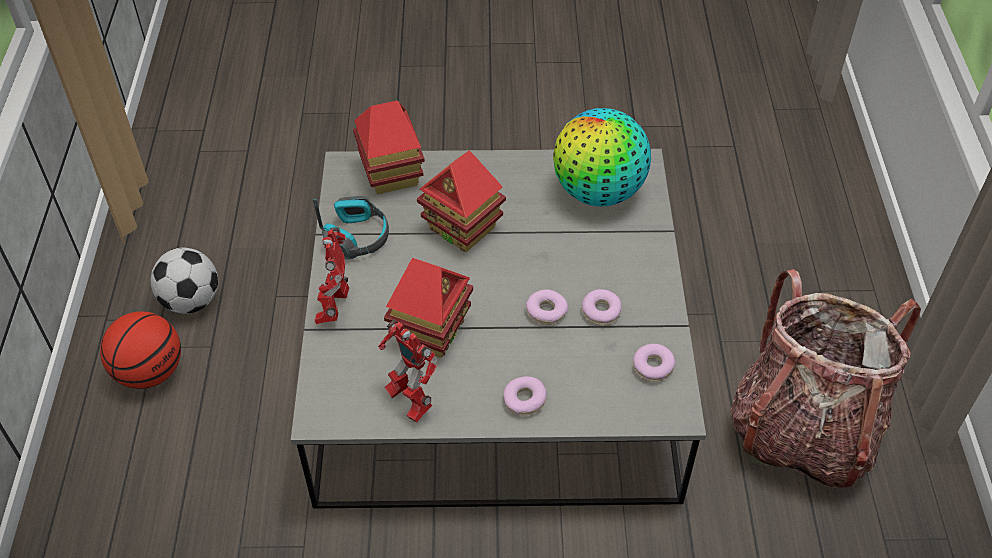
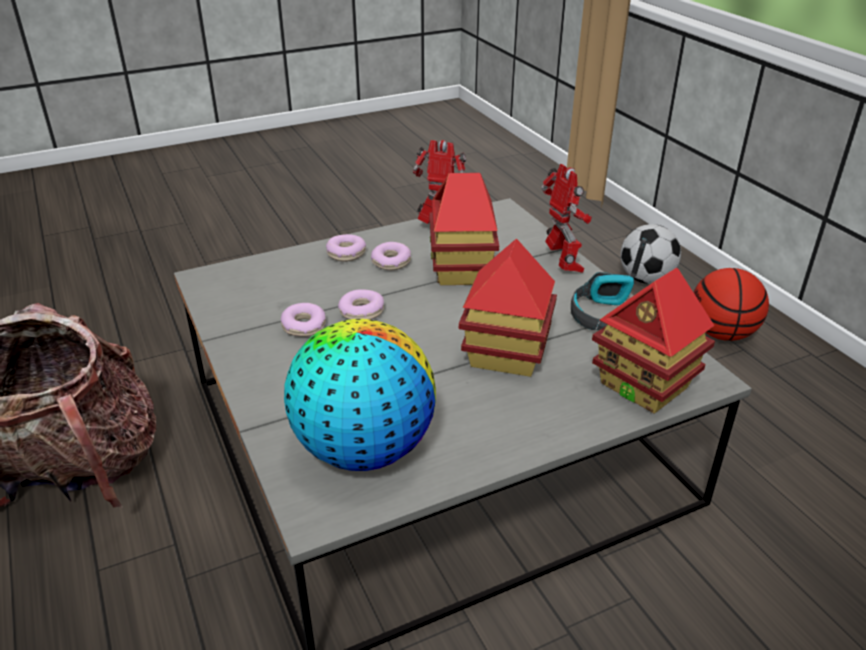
camera: 155 degrees right, 15 degrees down
(190, 301) = (767, 390): football -> football (646, 279)
(653, 366) = (234, 300): donut -> donut (391, 262)

